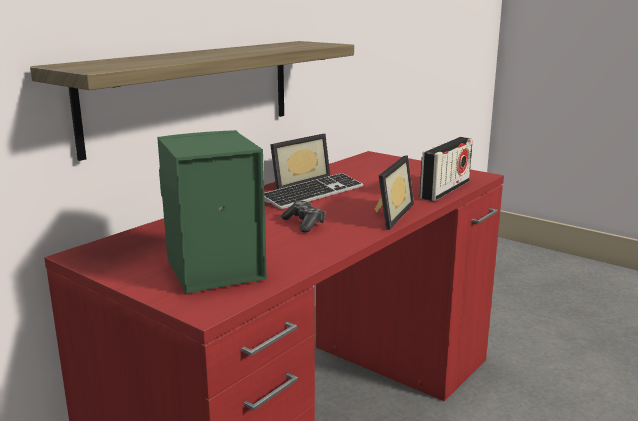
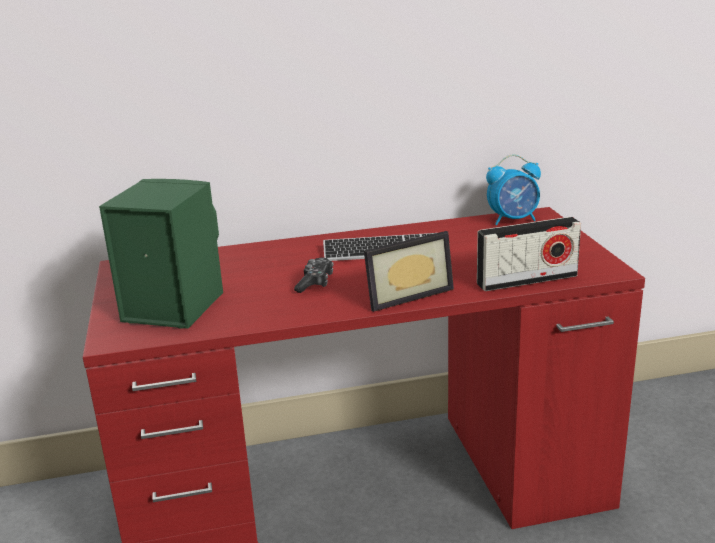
camera: 40 degrees right, 5 degrees up
(192, 93) = (270, 128): shelf -> none
(296, 181) = (397, 232): picture frame -> none
(363, 161) = (513, 220): none -> alarm clock

